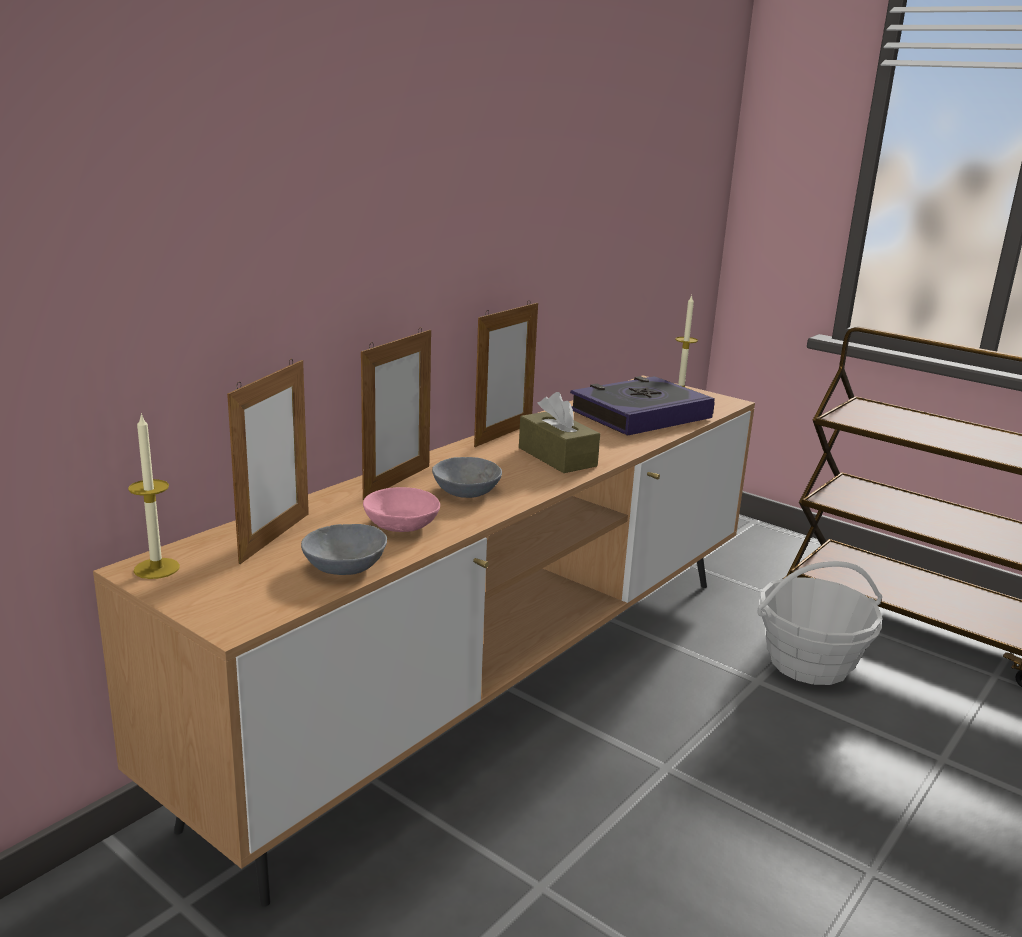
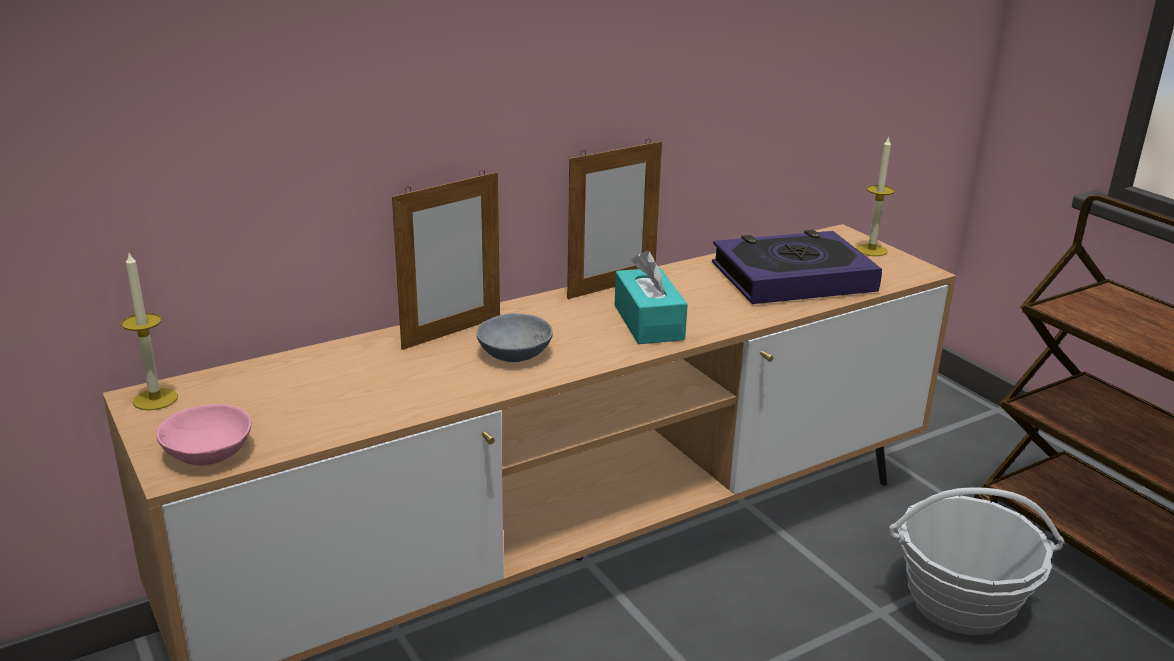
camera: 20 degrees right, 5 degrees up
(275, 537) = (284, 381): picture frame -> none
(344, 564) = (325, 421): grey bowl -> none
(404, 524) = (419, 384): pink bowl -> pink bowl (211, 452)
(557, 457) = (648, 322): brown tissue box -> turquoise tissue box

